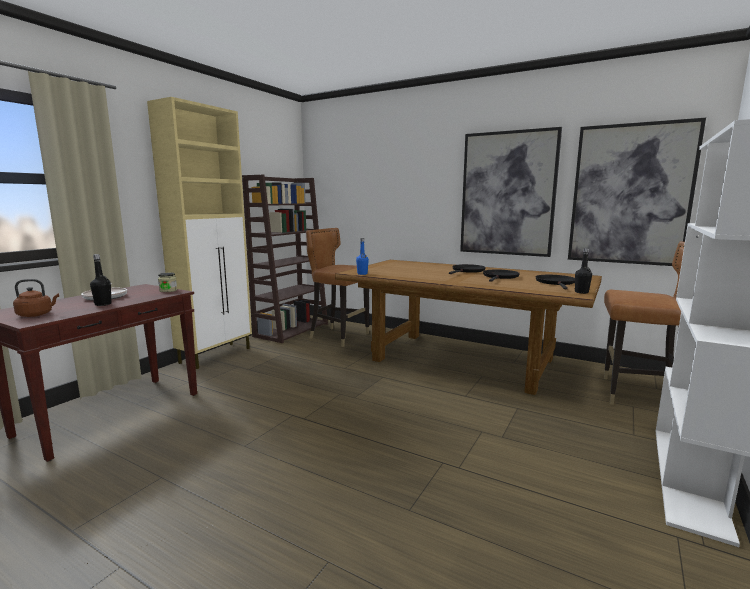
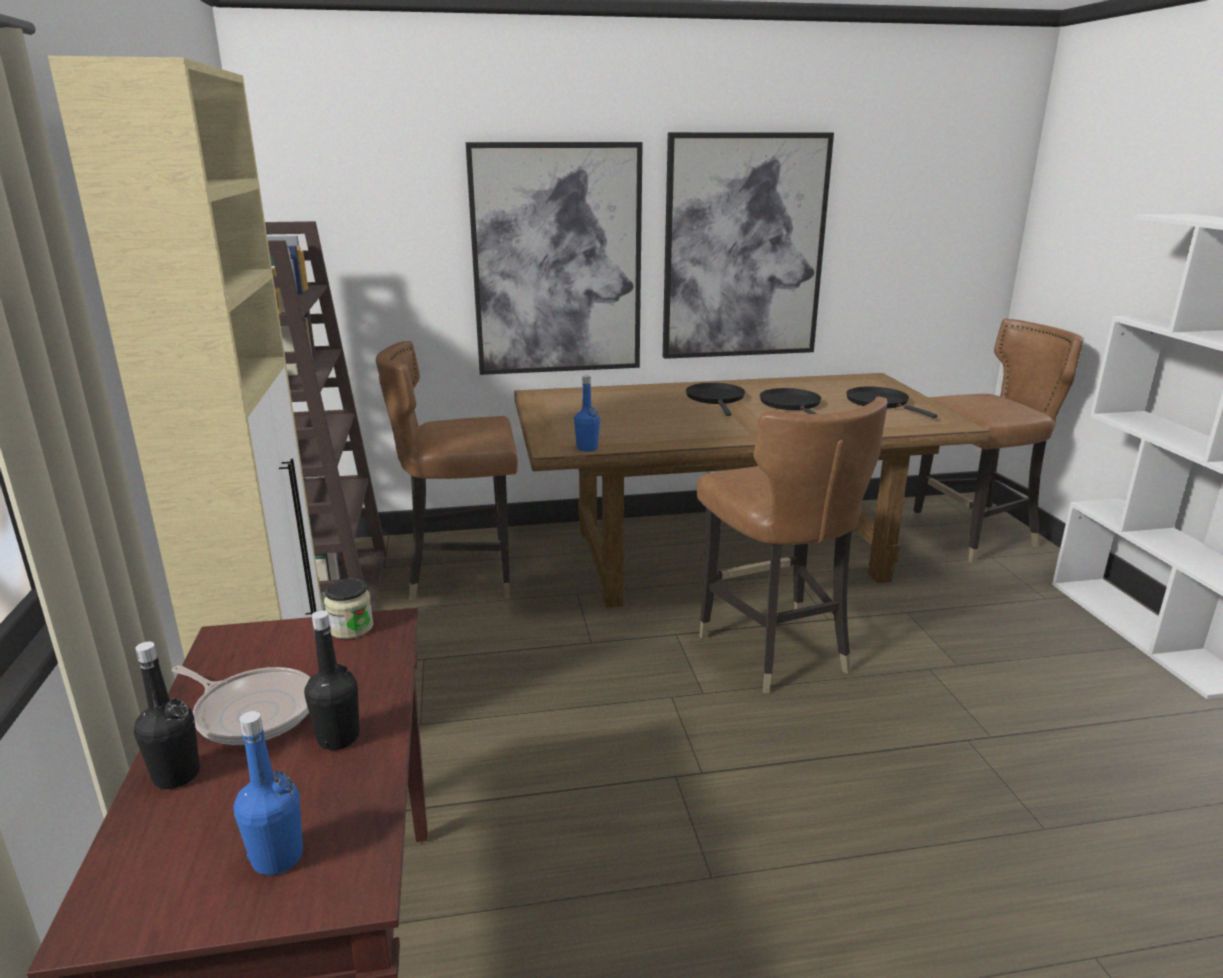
camera: 40 degrees left, 10 degrees up
(37, 314) = (277, 857): brown kettle -> blue bottle
(414, 396) = (774, 650): none -> brown chair
(581, 292) = (949, 418): black bottle -> black bottle (176, 775)
(630, 195) = (919, 247): picture -> picture (557, 261)

